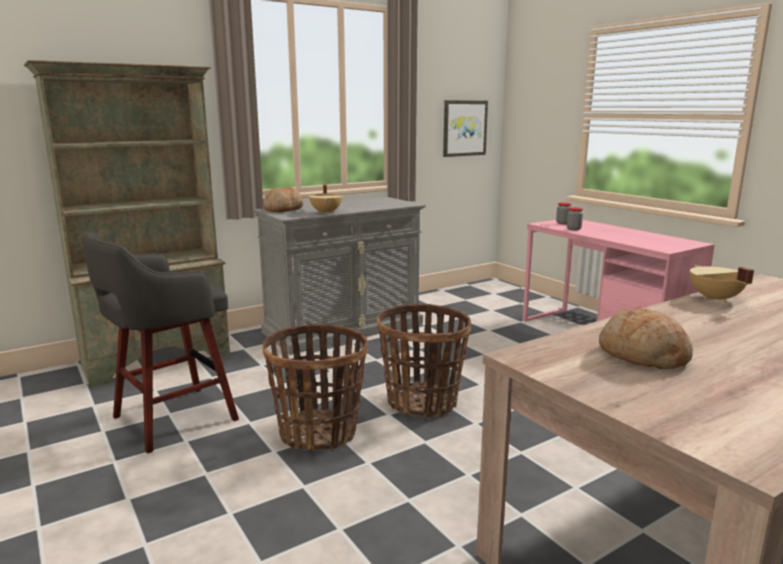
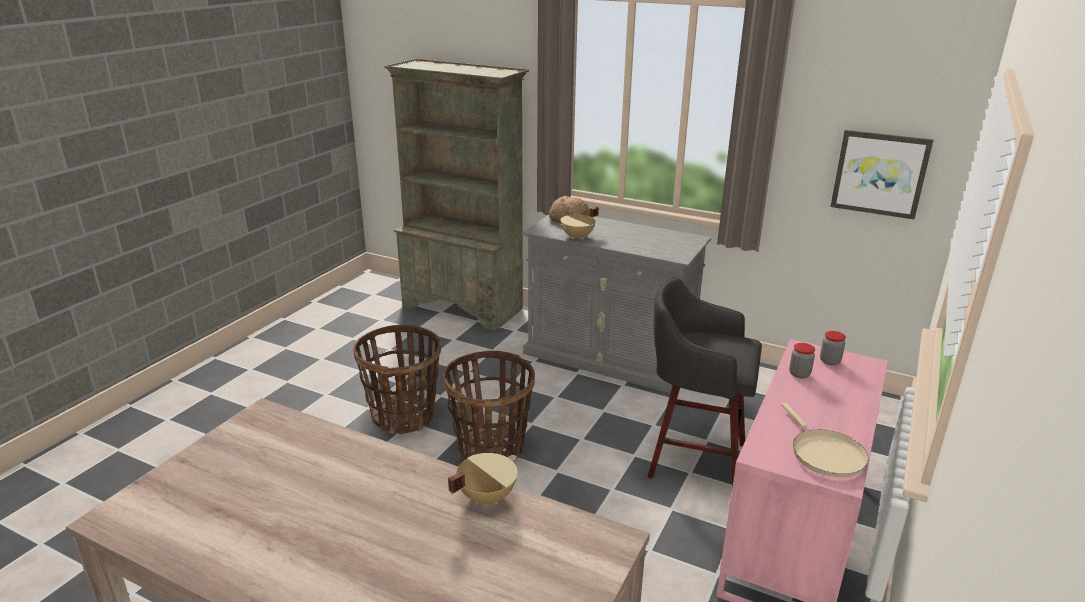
camera: 60 degrees right, 10 degrees up
(171, 419) = (381, 353): grey stool -> grey stool (693, 459)
(642, 355) = (284, 464): bread -> none
(667, 240) = (824, 454): none -> beige frying pan

